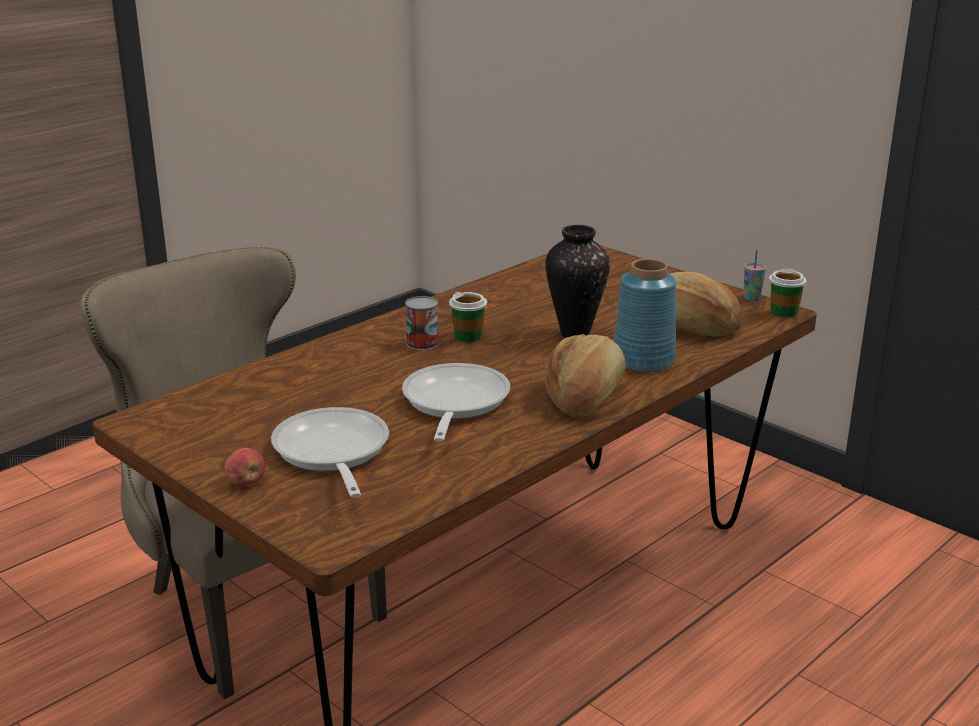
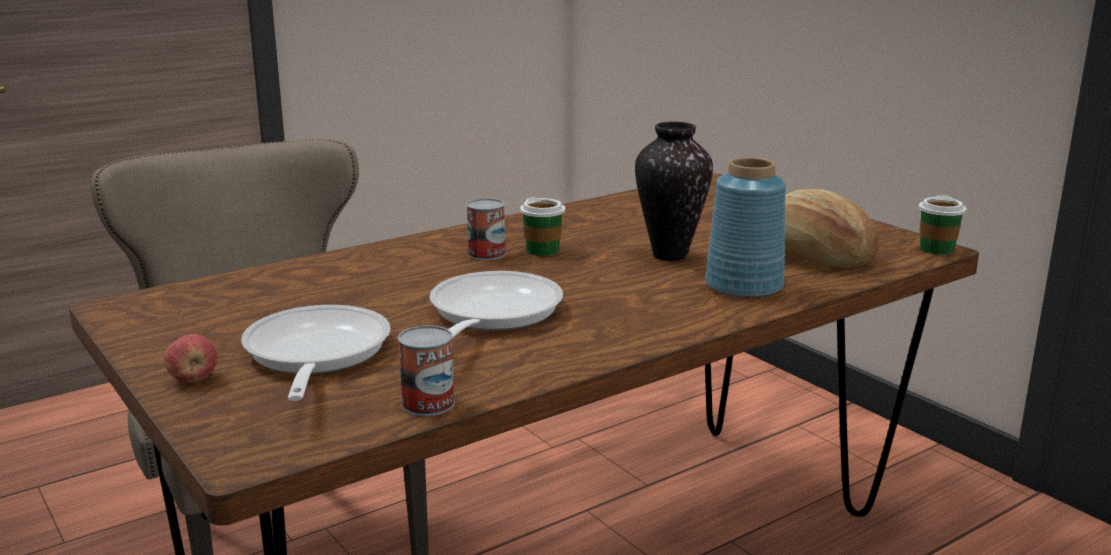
camera: 10 degrees right, 5 degrees down
(442, 487) = (428, 403): none -> can
(586, 396) = (657, 318): bread -> none
(751, 298) = (899, 234): cup -> none

